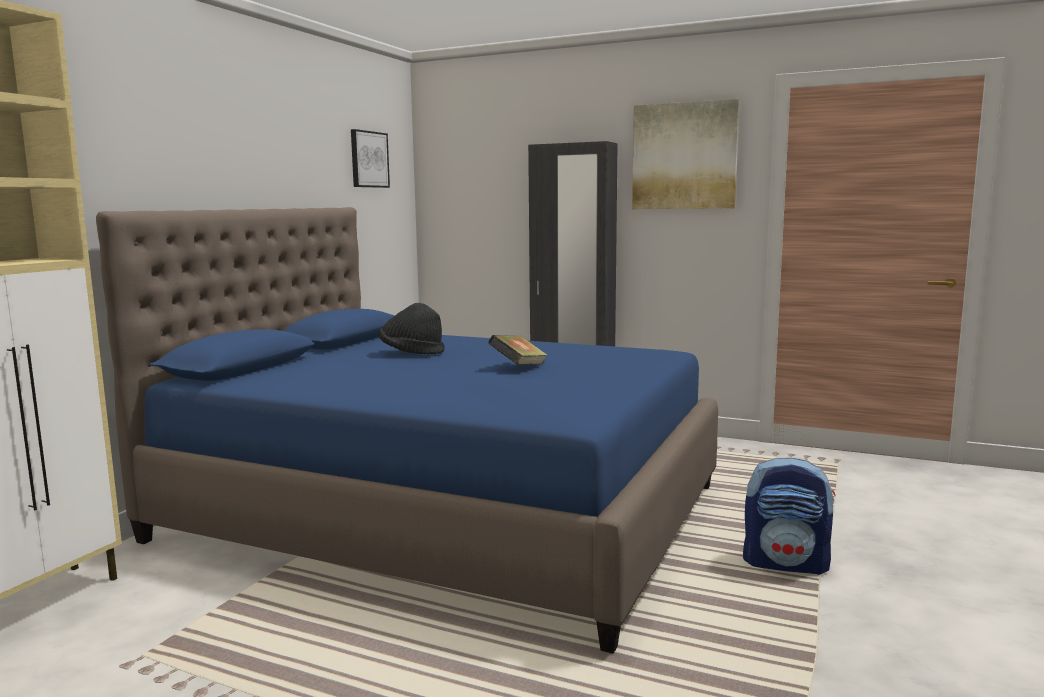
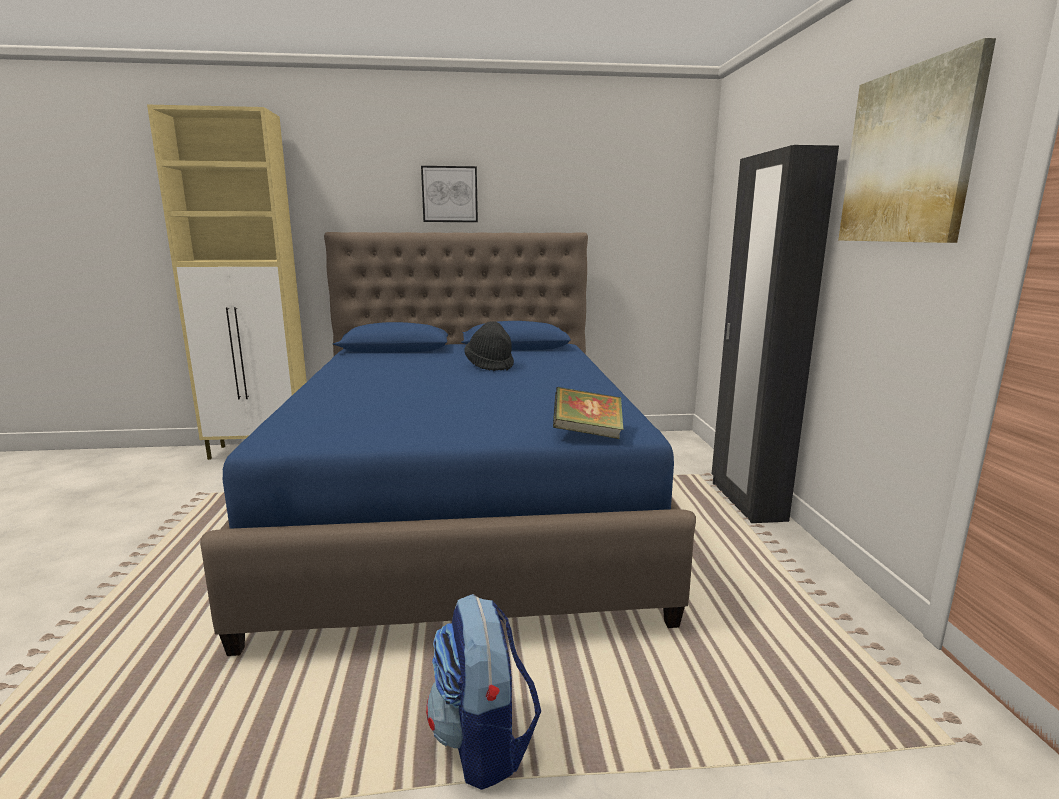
camera: 60 degrees right, 5 degrees up
(368, 159) = (633, 186): picture -> picture (450, 194)
(518, 368) = (468, 396): book -> book (587, 433)

